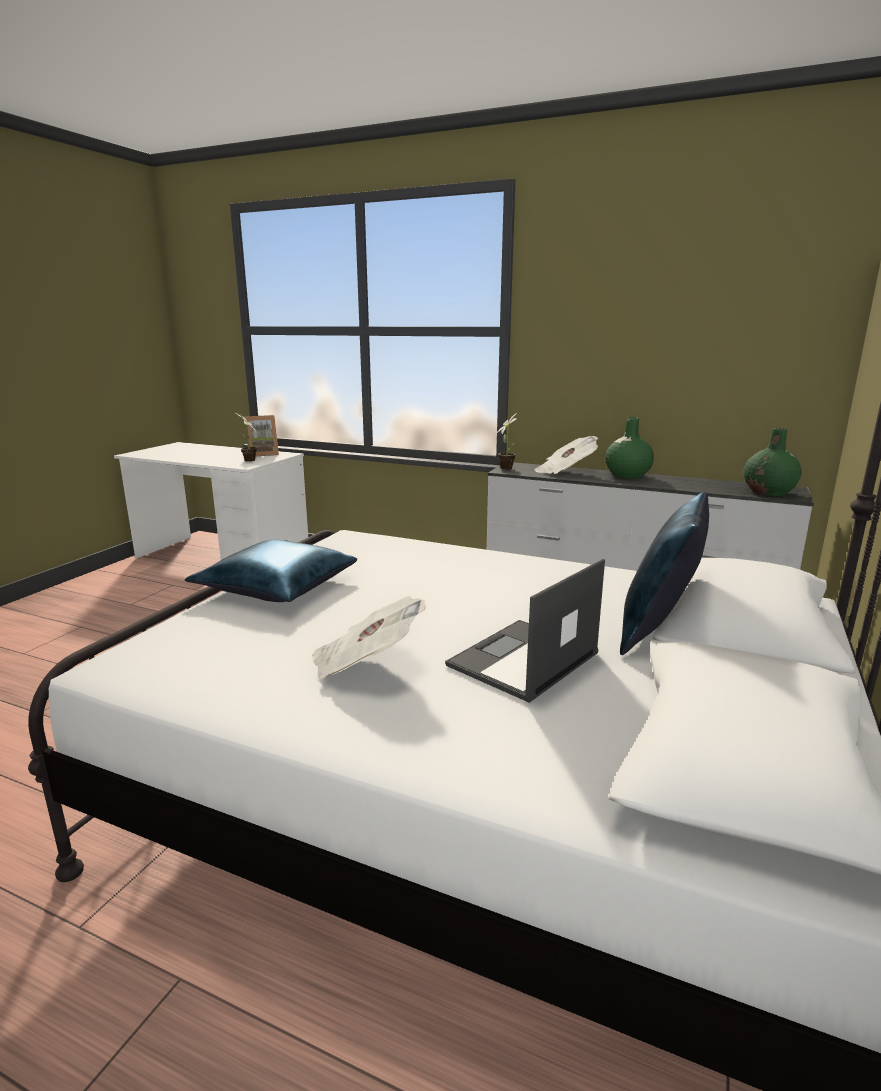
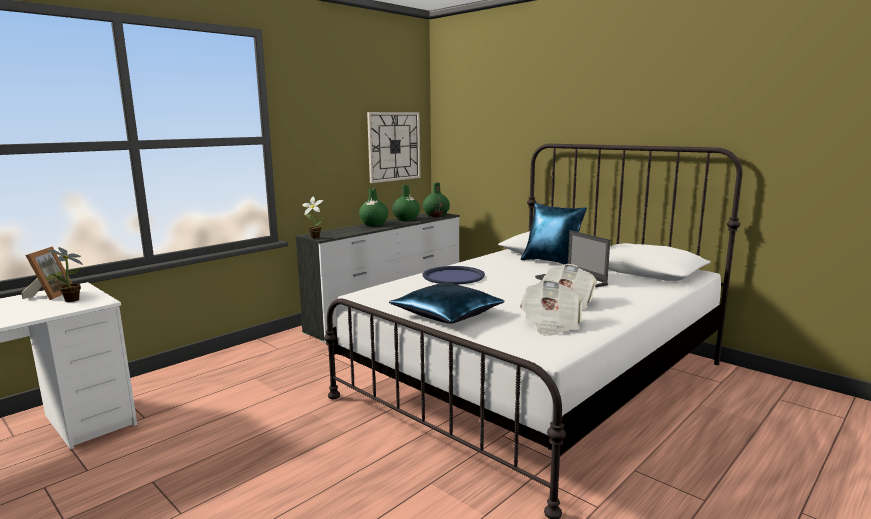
camera: 70 degrees left, 5 degrees down
(471, 567) = (453, 276): none -> blue tray
(565, 471) = (345, 230): newspaper -> newspaper (550, 324)
(695, 483) = (406, 219): none -> green vase
(747, 352) = (394, 146): none -> wall clock

